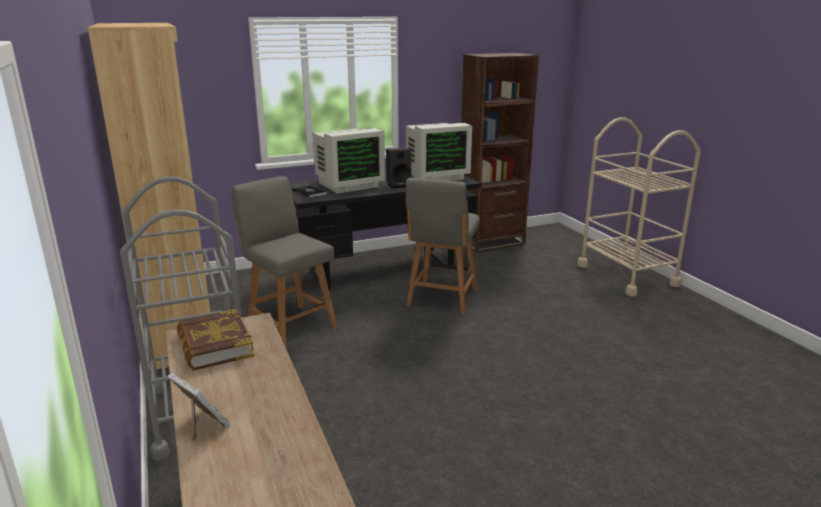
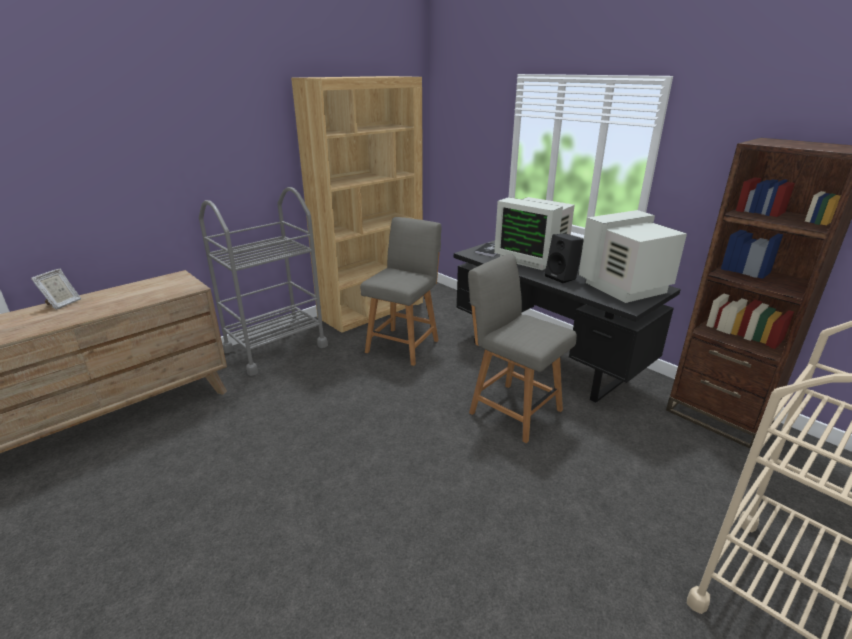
camera: 70 degrees right, 5 degrees up
(214, 345) = (161, 285): book -> none
(435, 176) = (625, 288): monitor -> monitor turned 105 degrees clockwise
(441, 298) = (512, 410): grey chair -> grey chair turned 45 degrees clockwise

